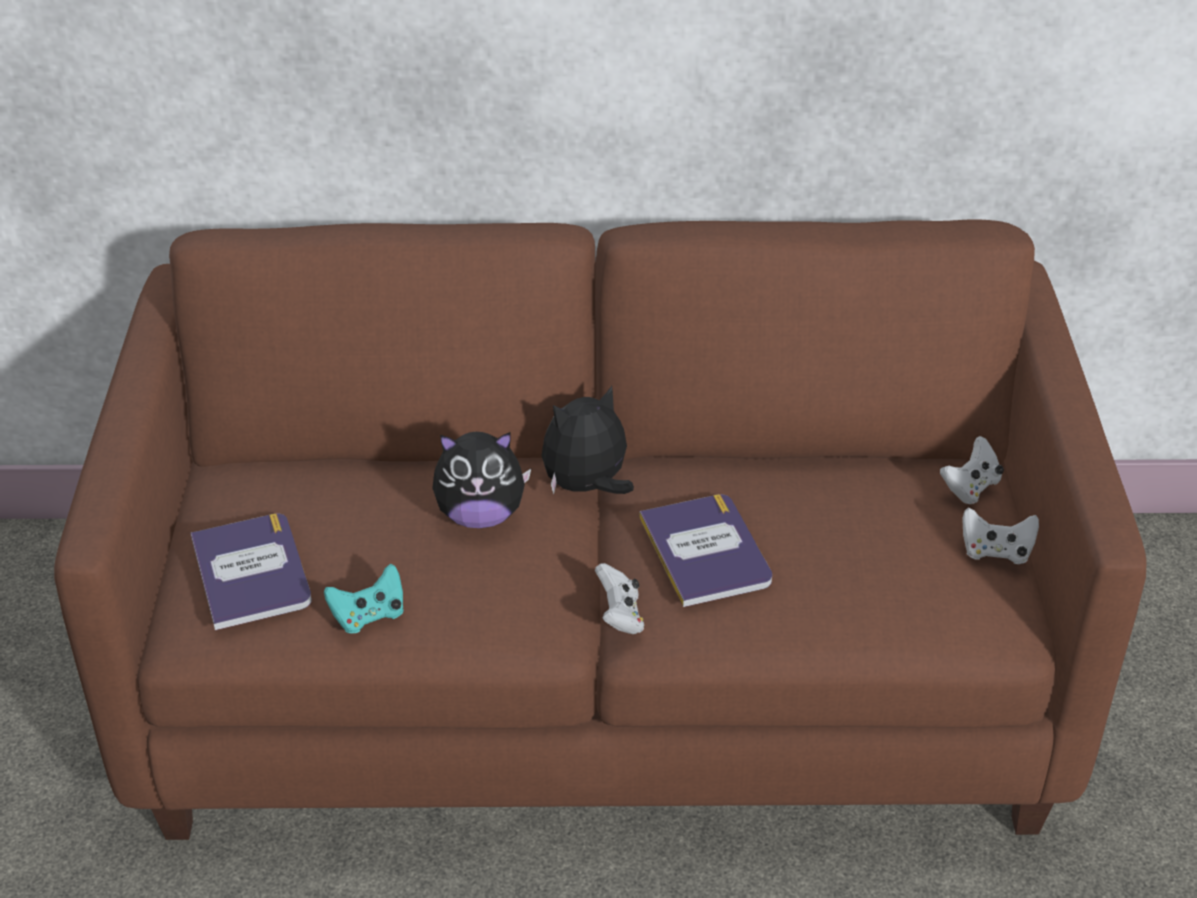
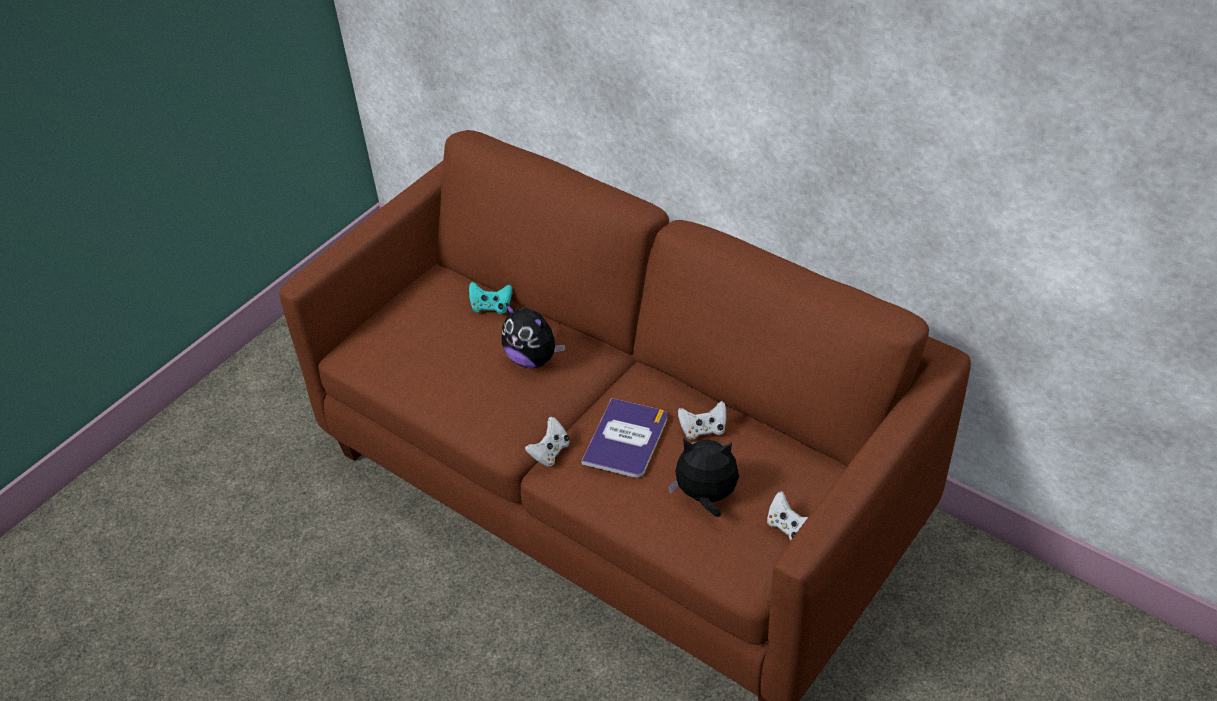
camera: 40 degrees right, 5 degrees up
(251, 572) = (399, 334): book -> none
(369, 616) = (429, 386): turquoise game controller -> turquoise game controller (491, 307)
(587, 487) = (609, 370): plush toy -> plush toy (706, 497)
(970, 487) = (819, 481): white game controller -> white game controller (703, 430)

